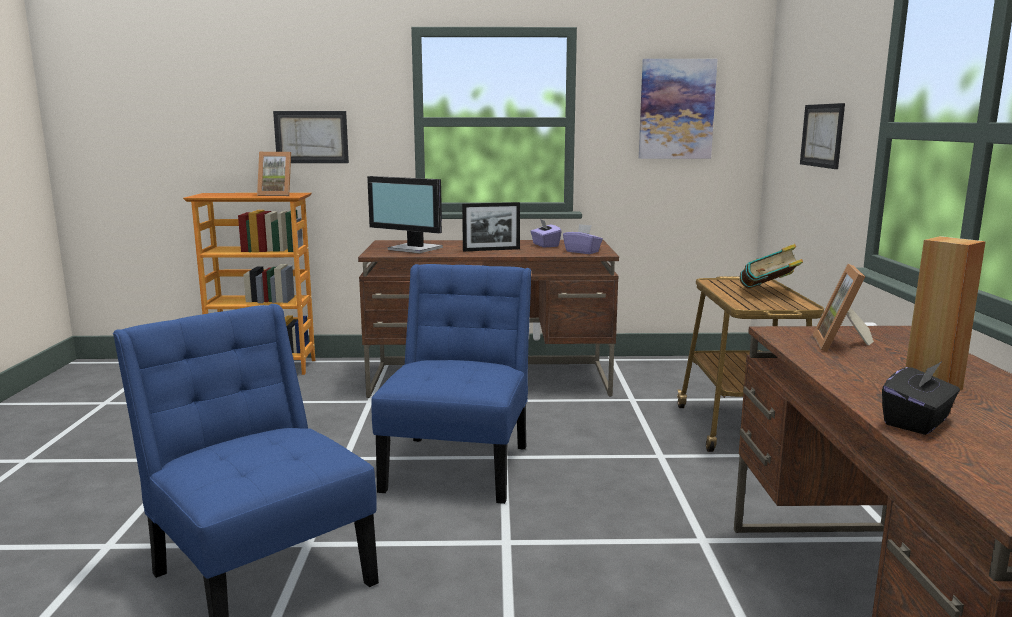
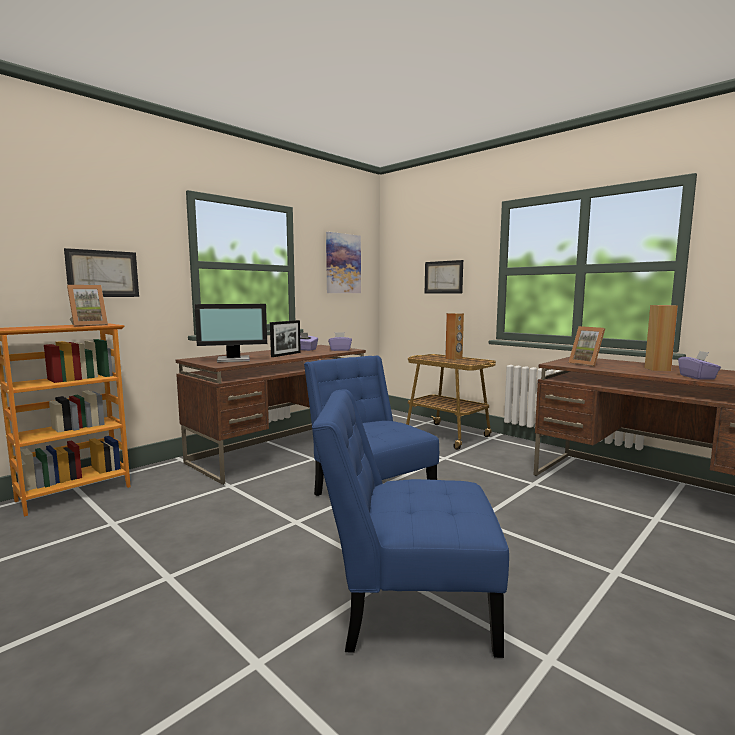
camera: 45 degrees left, 5 degrees down
(768, 292) = (454, 358): book -> brown speaker
(917, 422) = (697, 377): black tissue box -> purple tissue box

